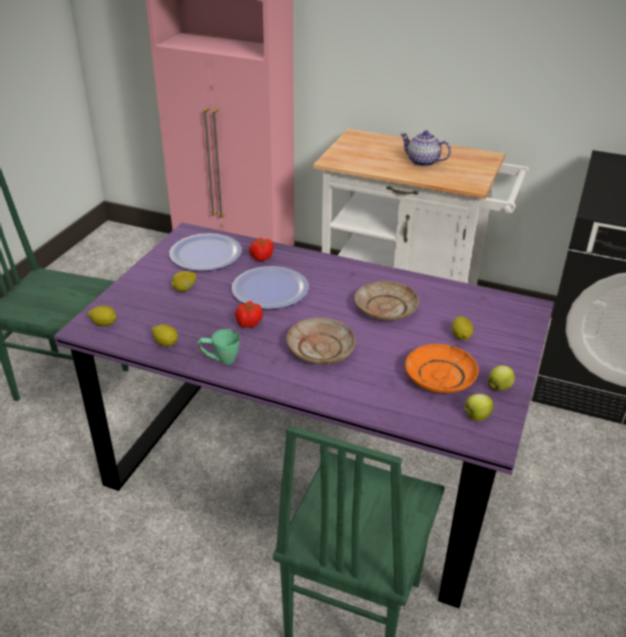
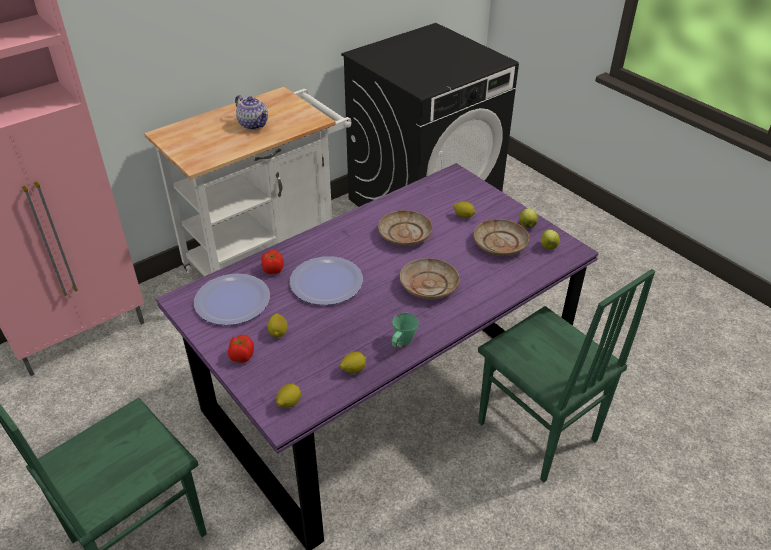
camera: 60 degrees left, 5 degrees up
(249, 323) = (365, 311): tomato -> tomato (242, 356)
(422, 162) = (254, 124): teapot -> teapot turned 105 degrees counterclockwise
(439, 377) = (500, 244): orange plate -> beige plate

